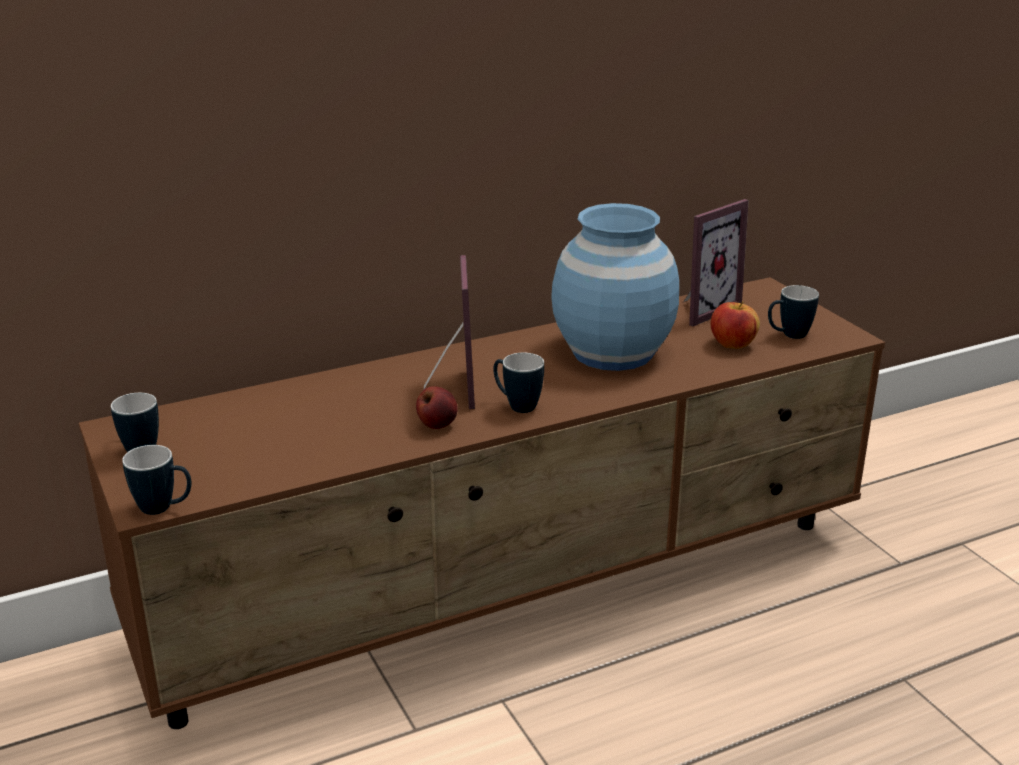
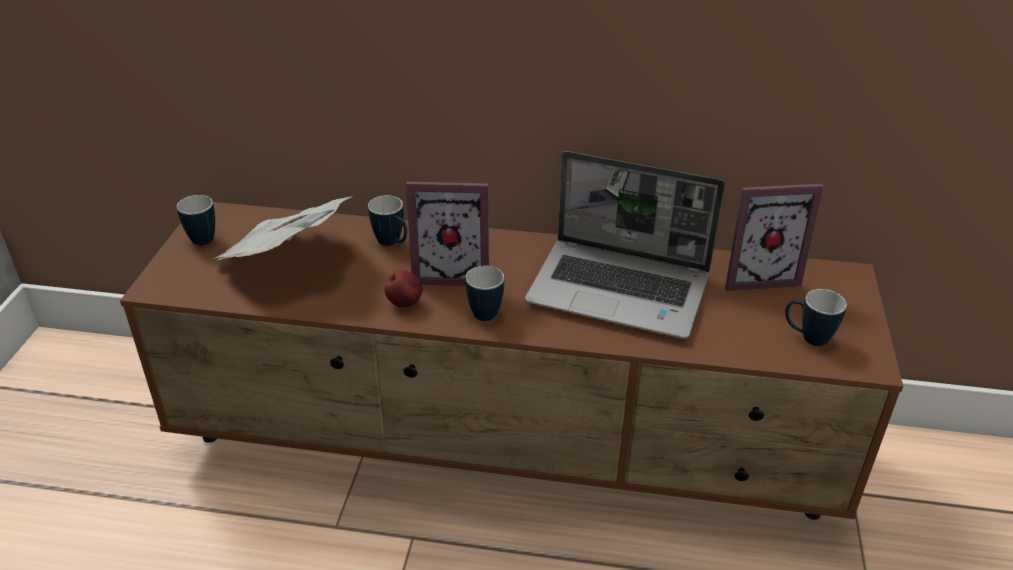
camera: 35 degrees right, 10 degrees up
(164, 509) = (162, 294): mug -> mug (392, 243)
(264, 434) = (287, 259): none -> newspaper
(448, 389) = (452, 272): picture frame -> picture frame turned 60 degrees clockwise
(612, 353) = (621, 290): blue vase -> laptop
(732, 344) = (740, 325): apple -> none

